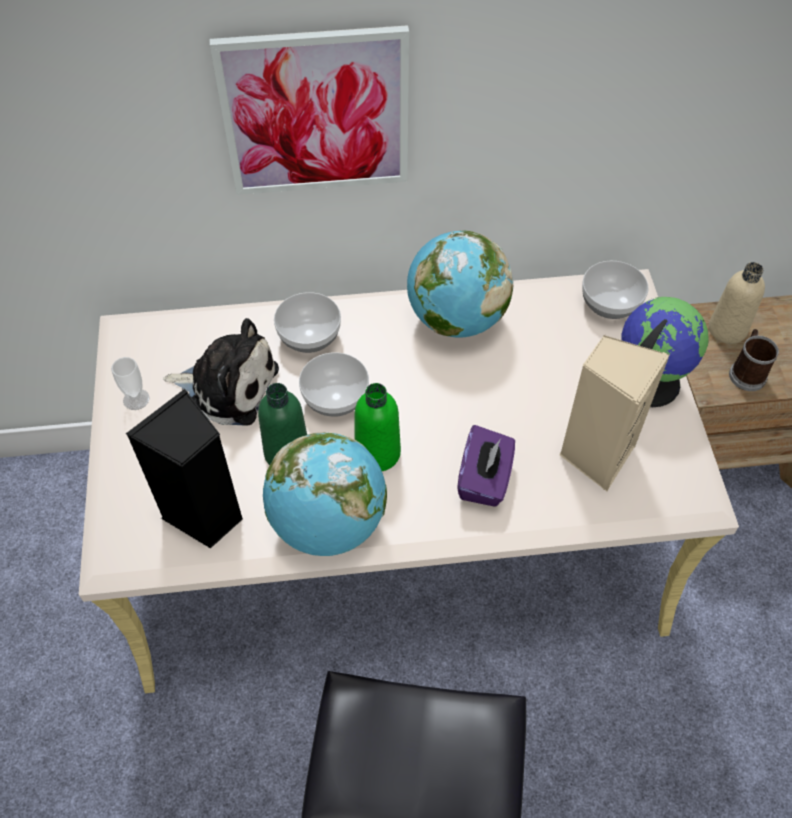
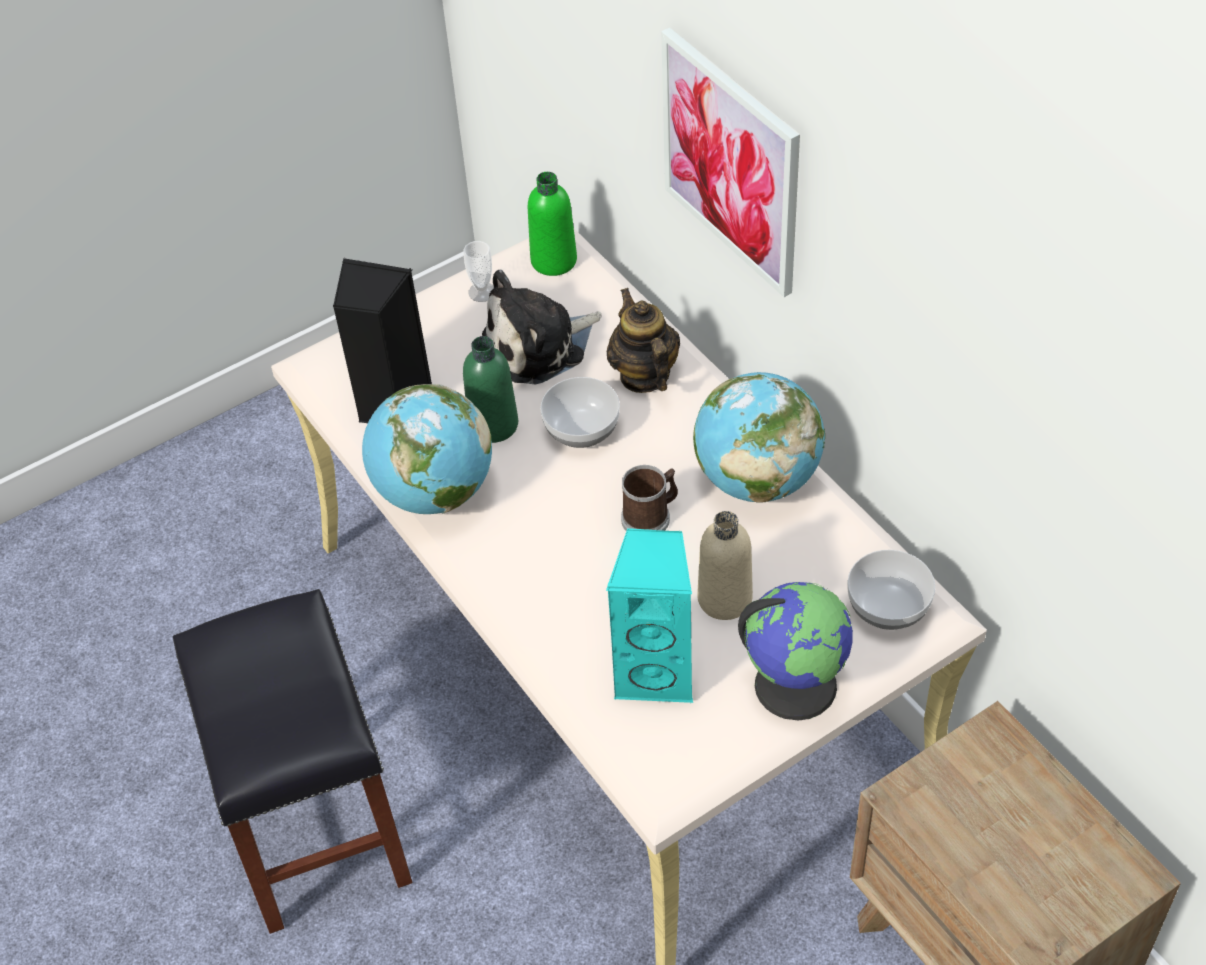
camera: 65 degrees right, 5 degrees down
(227, 386) = (540, 345): plush toy -> plush toy turned 75 degrees clockwise
(310, 337) = (644, 375): bowl -> teapot
(377, 453) = (538, 491): green bottle -> green bottle (554, 260)
(484, 479) = (562, 589): purple tissue box -> none
(595, 455) = (656, 672): beige speaker -> turquoise speaker
(727, 329) = (1012, 783): beige bottle -> beige bottle (724, 599)
(746, 372) = (954, 827): mug -> mug (650, 517)

